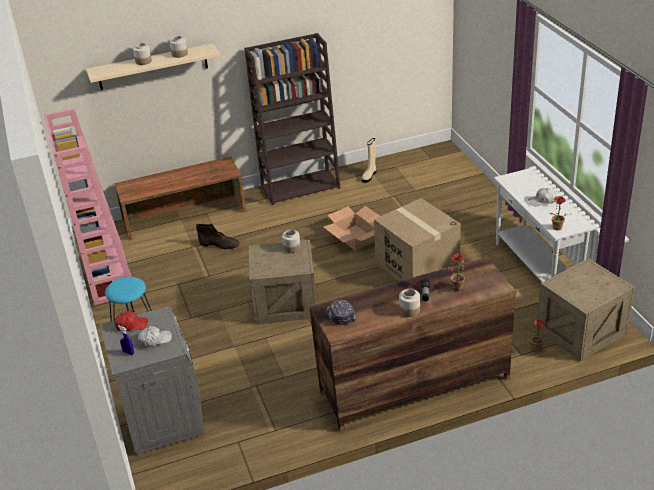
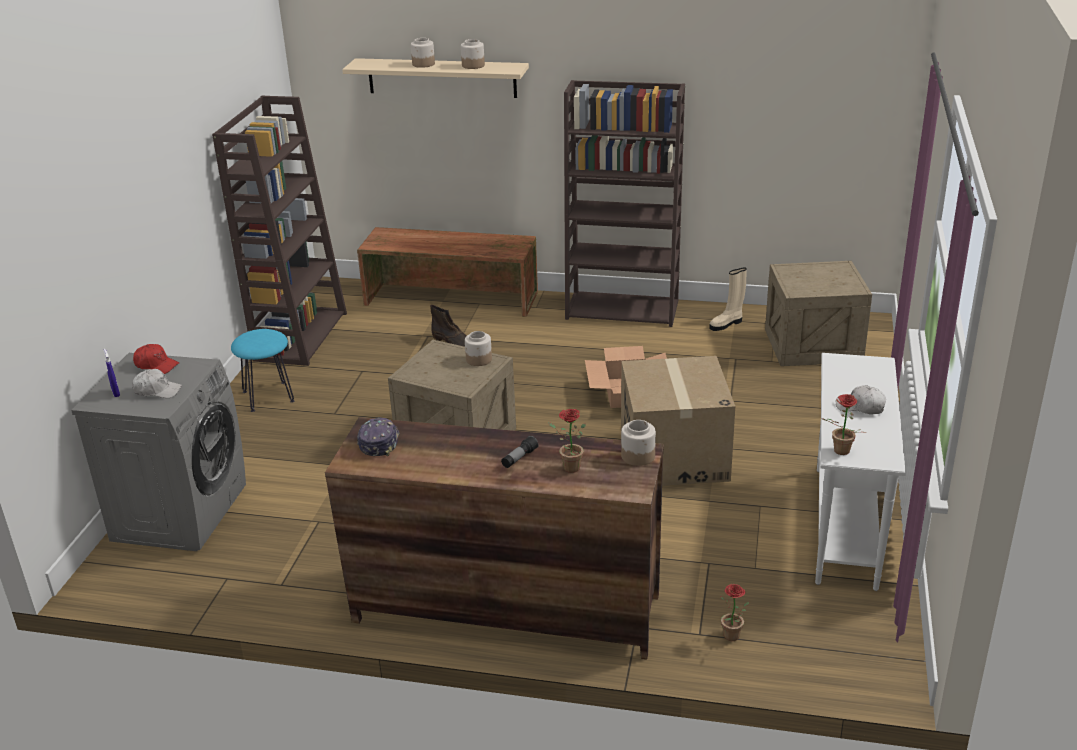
camera: 30 degrees right, 5 degrees down
(108, 276) = (300, 336): pink bookcase -> brown bookcase
(409, 310) = (472, 471): jar -> jar (638, 456)
(581, 331) = (828, 642): crate -> crate (813, 345)

